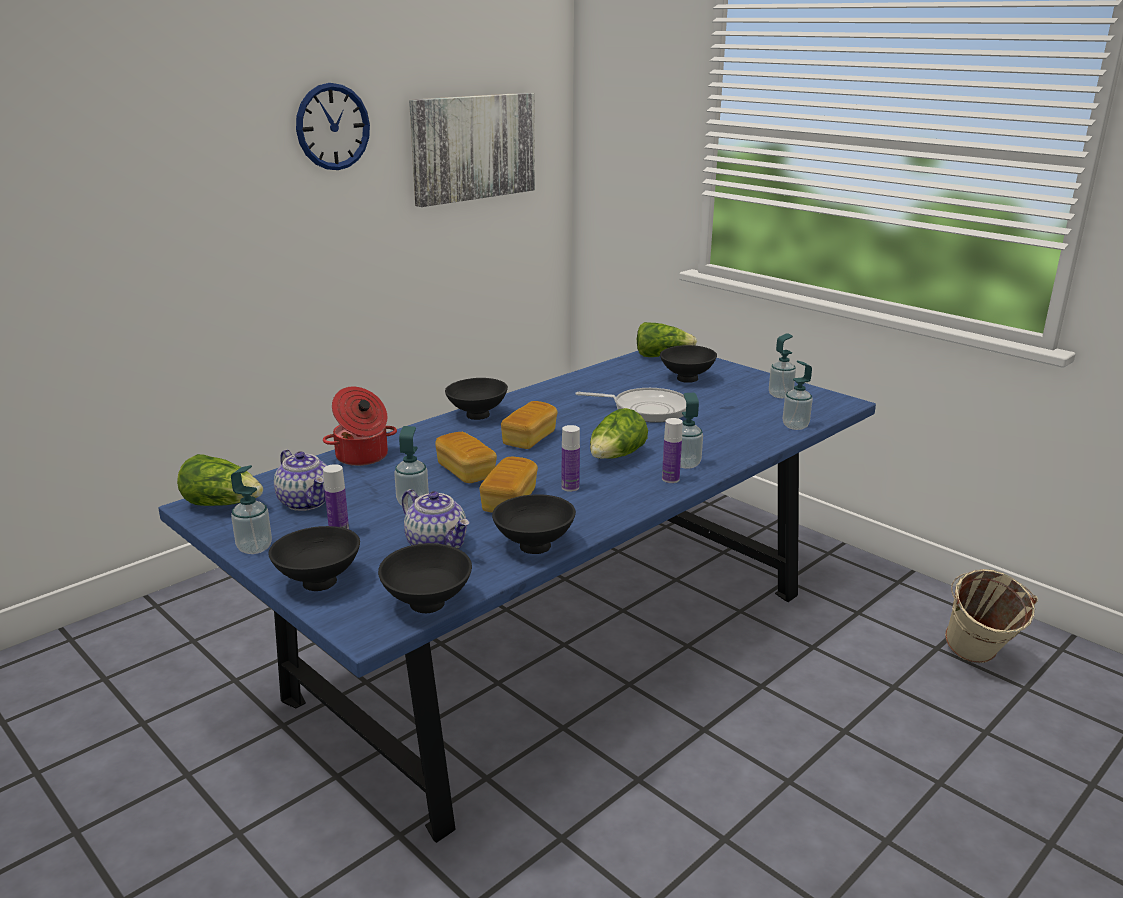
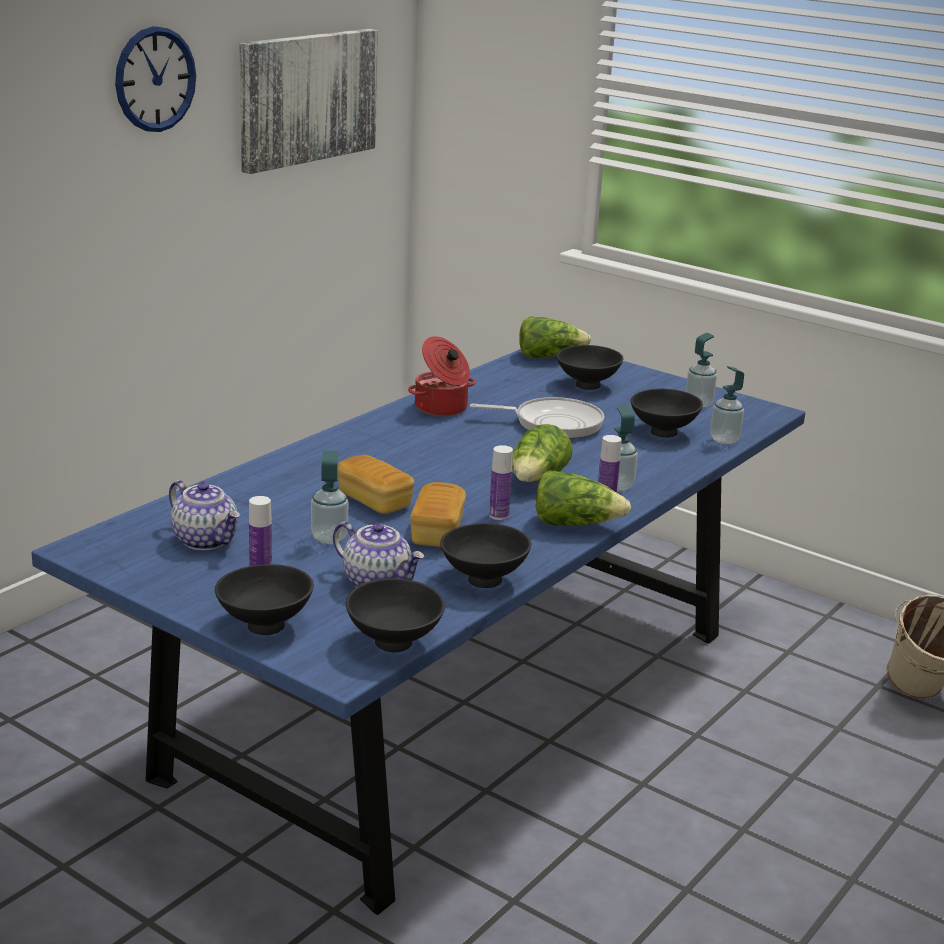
camera: 10 degrees left, 0 degrees up
(223, 504) = (108, 546): lettuce -> lettuce (575, 524)
(254, 548) = (173, 592): soap dispenser -> none
(362, 457) = (245, 487): cooking pot -> cooking pot (441, 408)
(477, 416) = (359, 435): black bowl -> black bowl (664, 433)
(529, 439) = (431, 461): bread -> none

